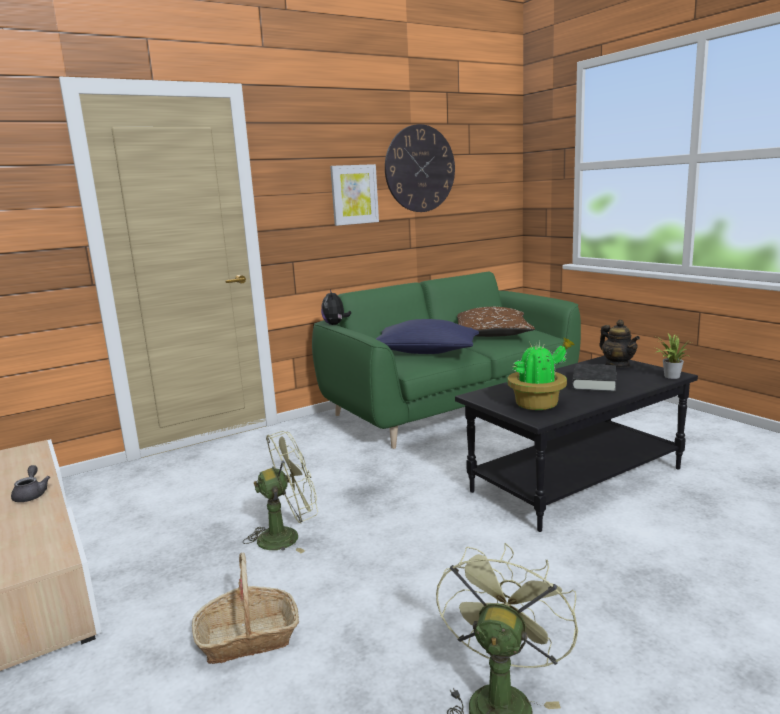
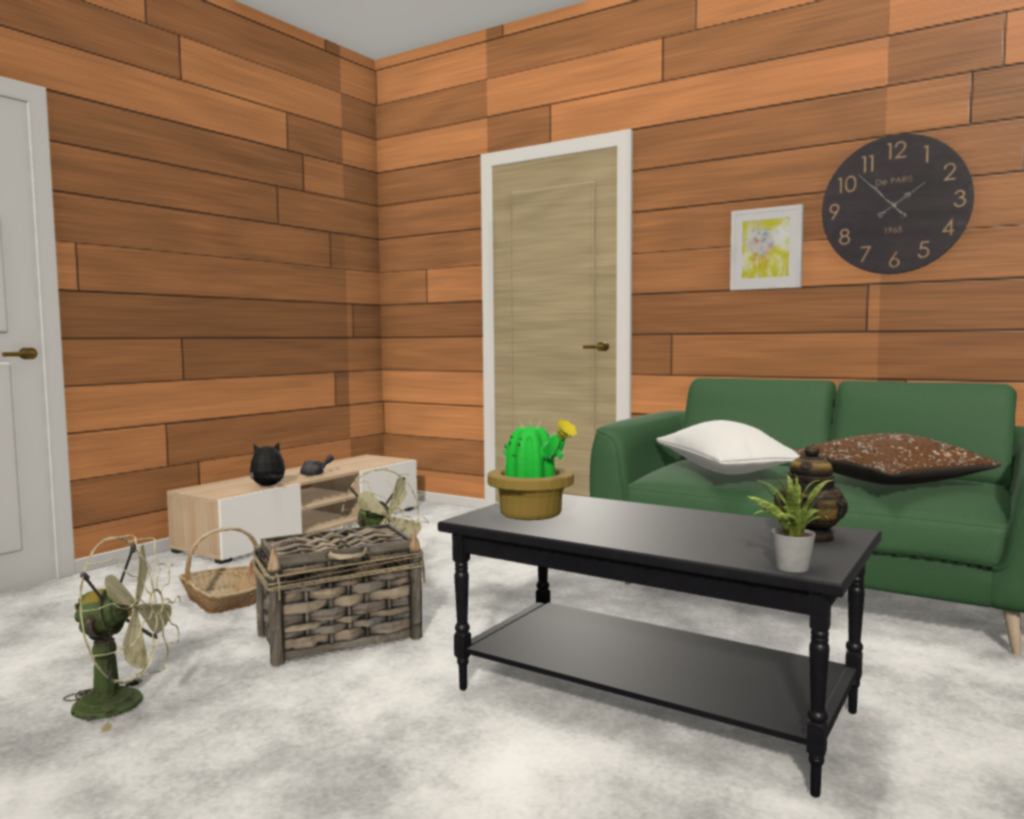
camera: 65 degrees right, 10 degrees down
(335, 324) = (662, 413): plush toy -> plush toy (268, 486)
(412, 569) = (341, 636): none -> basket
(425, 353) = (722, 471): blue pillow -> white pillow
(594, 383) = (672, 531): black book -> none

